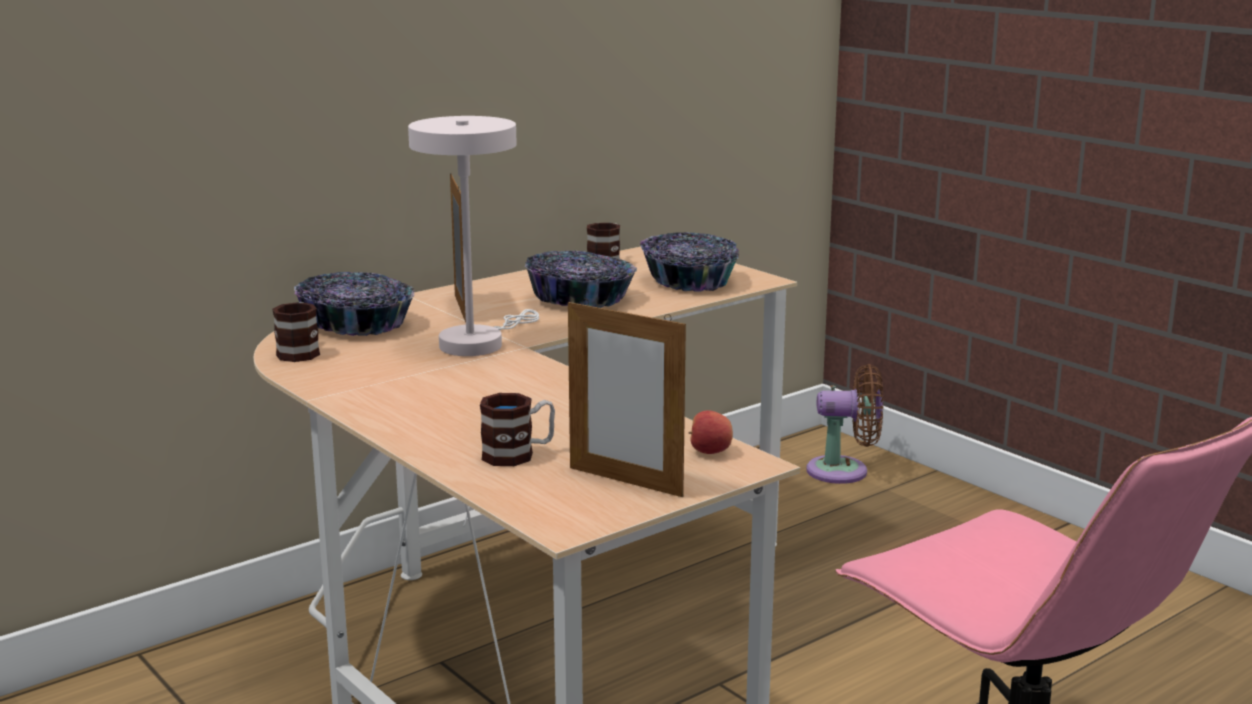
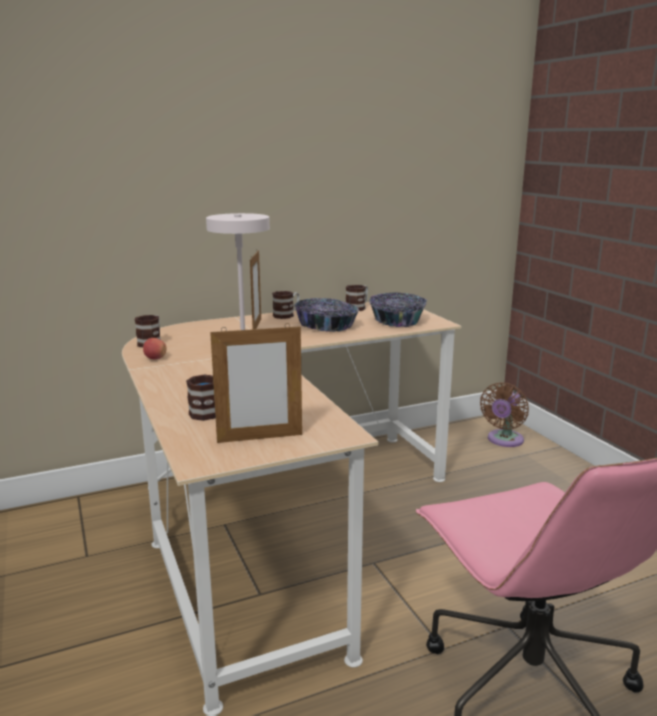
camera: 15 degrees right, 0 degrees up
(356, 325) = (194, 331): bowl -> none
(495, 285) = (287, 315): none -> mug
(625, 481) = (260, 438): picture frame -> picture frame turned 60 degrees counterclockwise
(710, 452) = (327, 424): apple -> apple (155, 358)
(844, 471) = (504, 440): brown fan -> brown fan turned 105 degrees clockwise

